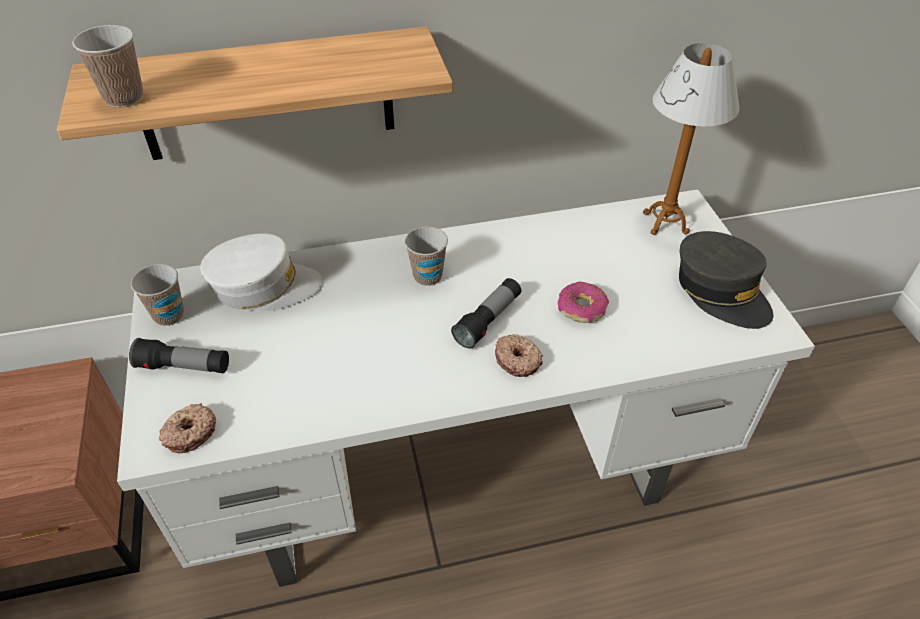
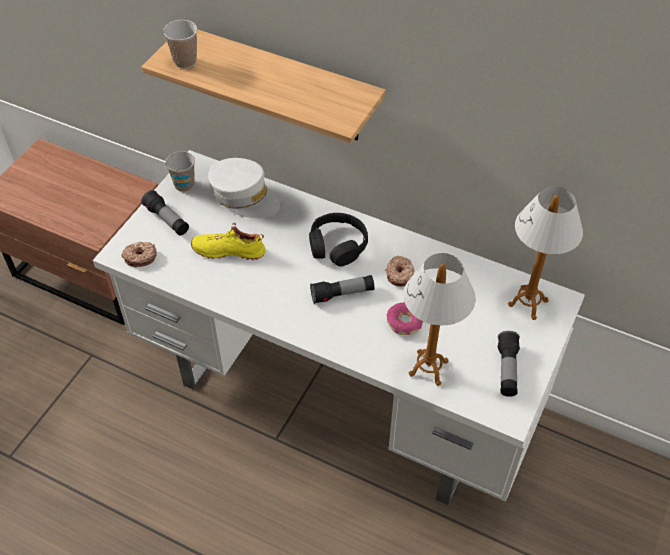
camera: 40 degrees right, 5 degrees up
(305, 353) = (229, 249): none -> yellow shoe
(427, 276) = (337, 245): cup -> black headphones
(518, 360) = (333, 327): donut -> donut (400, 274)
(656, 337) = (428, 368): none -> table lamp
(721, 291) = (507, 369): grey cap -> flashlight

